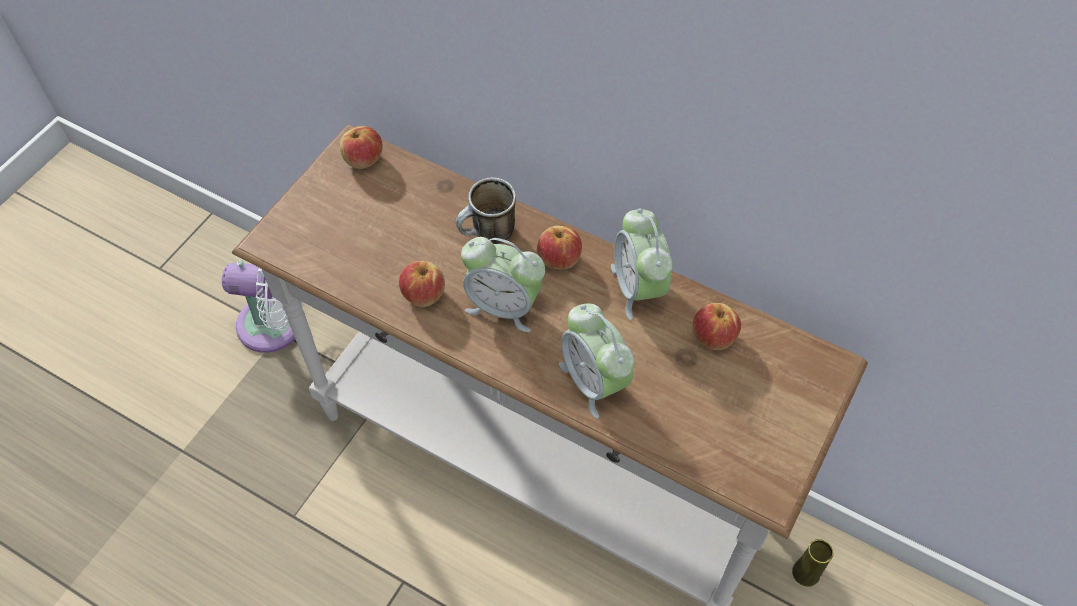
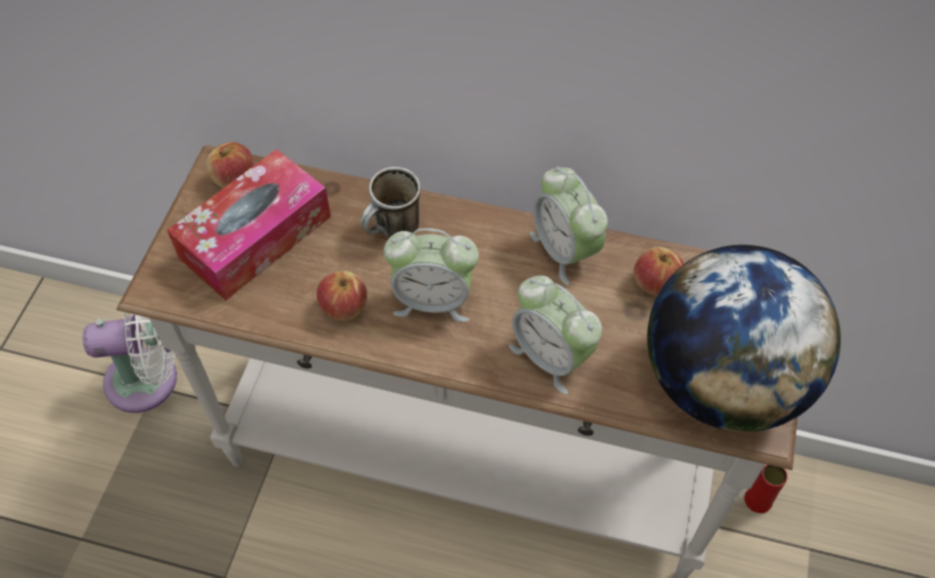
camera: 15 degrees left, 0 degrees up
(366, 215) = (255, 237): none -> tissue box
(558, 259) = (474, 238): apple -> none
(745, 441) = (721, 381): none -> globe
(806, 573) = (758, 500): yellow vase -> red vase

